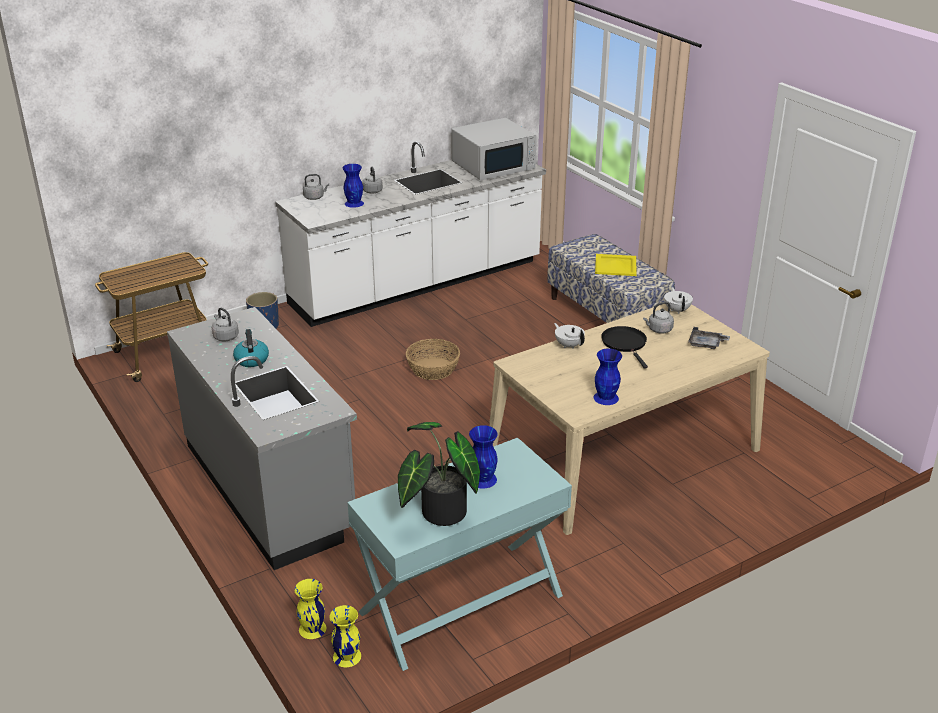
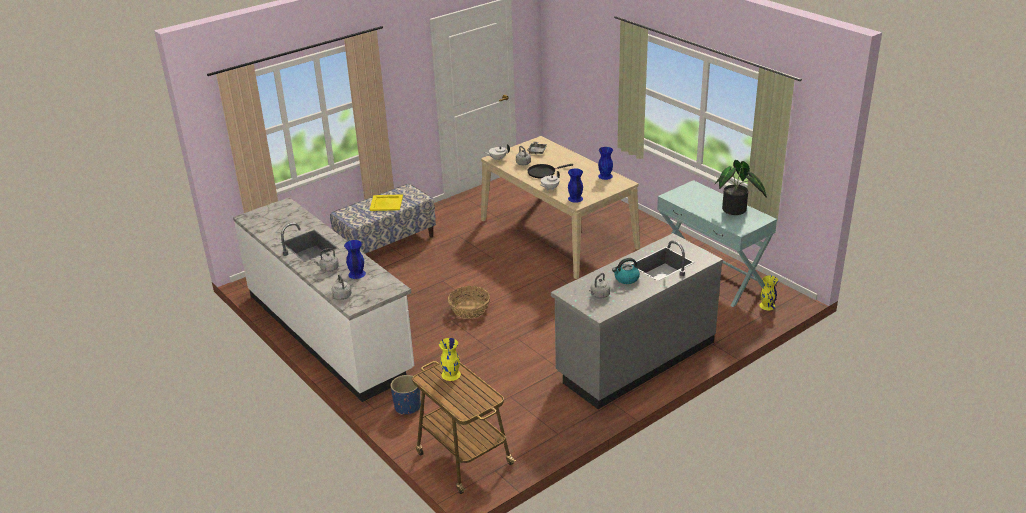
camera: 95 degrees left, 0 degrees up
(312, 629) = (754, 320): yellow vase -> yellow vase (451, 374)
(482, 479) = (700, 202): blue vase -> blue vase (575, 199)
(494, 166) = (278, 218): white microwave -> none

